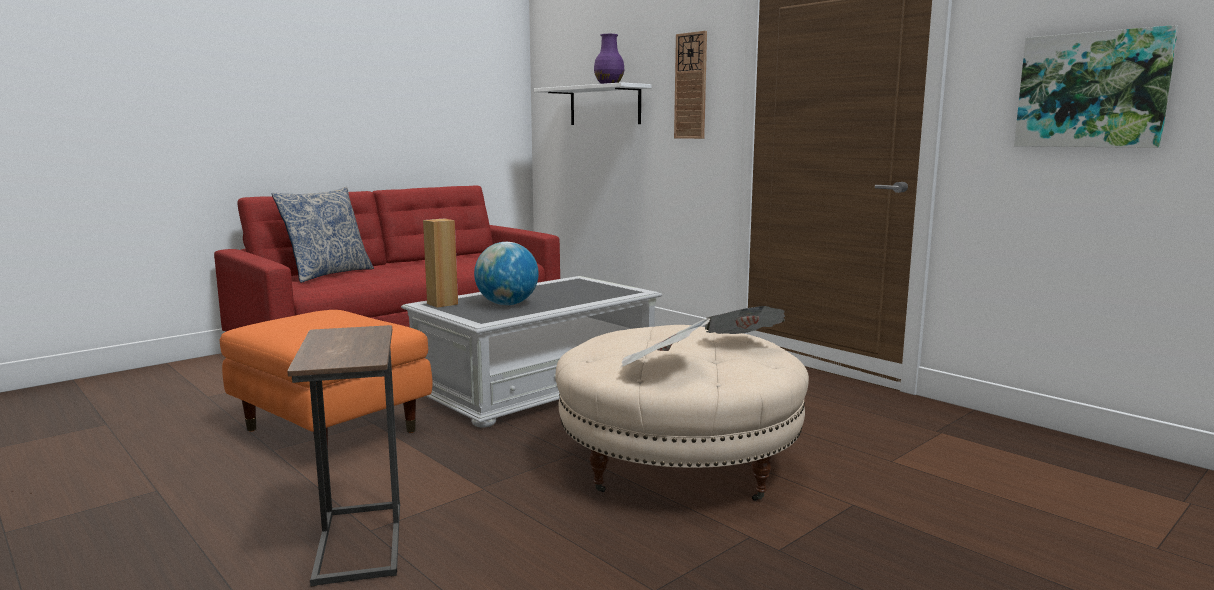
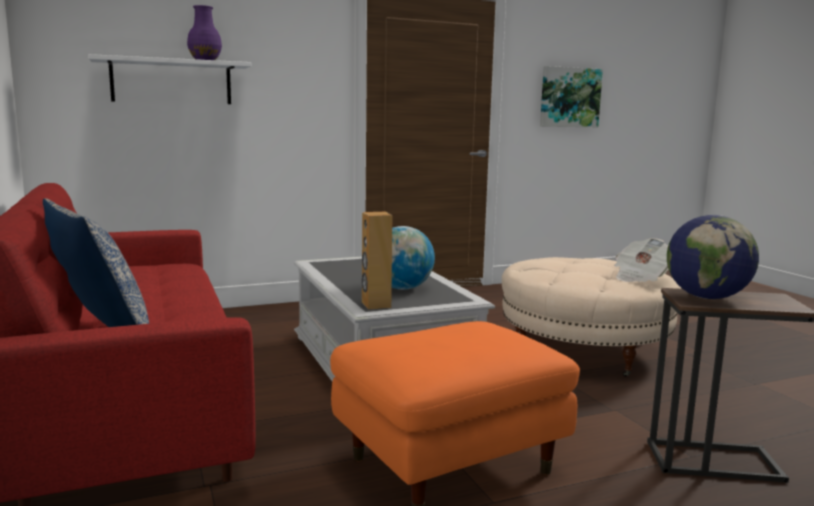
camera: 70 degrees left, 0 degrees up
(349, 336) = (706, 297): none -> globe
(691, 86) = (296, 71): wall clock -> none
(743, 343) = (587, 259): newspaper -> none

